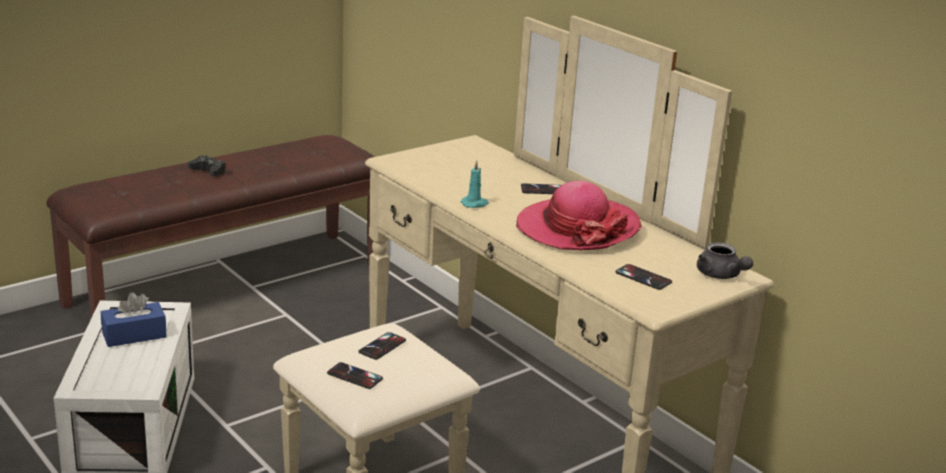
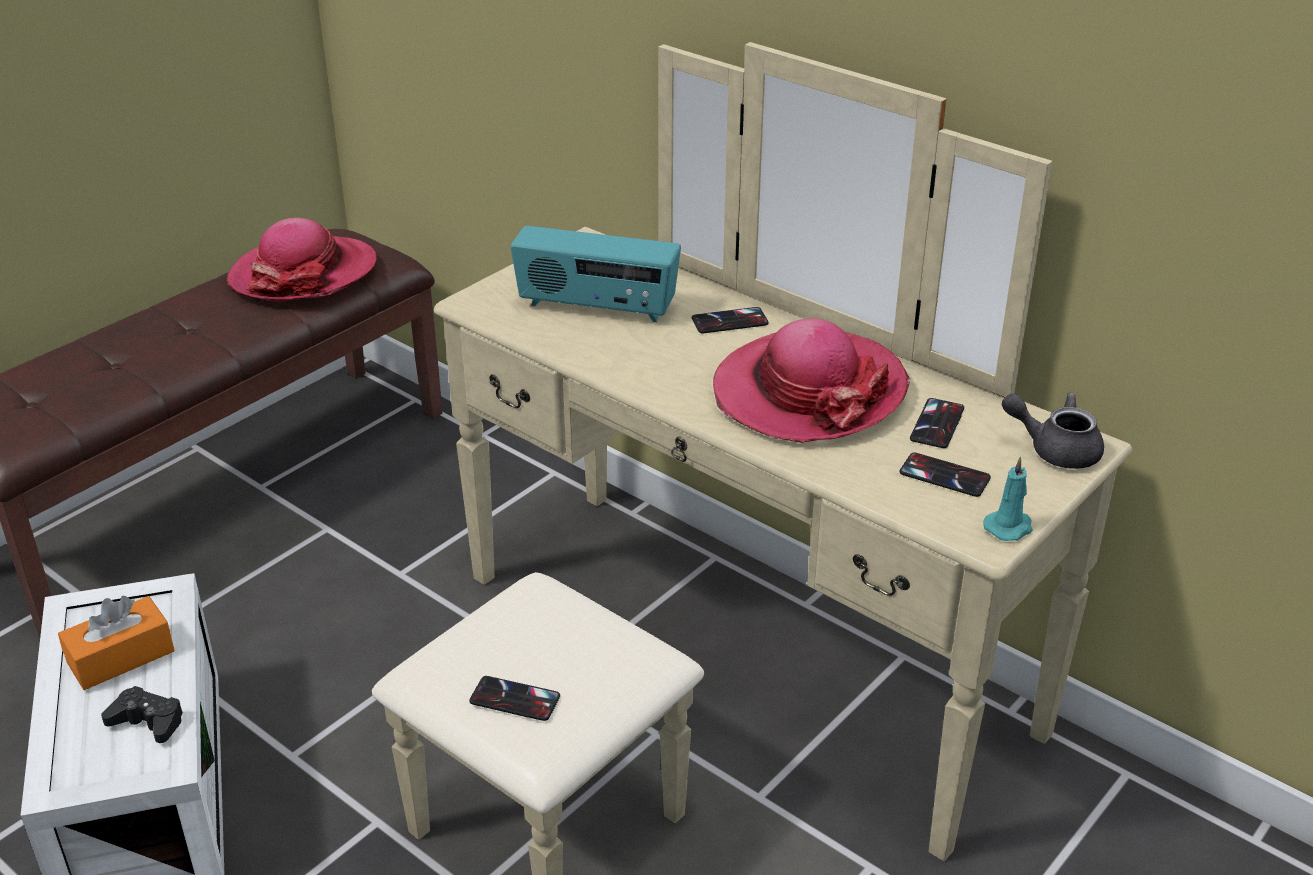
camera: 10 degrees left, 10 degrees up
(134, 335) = (121, 657): blue tissue box -> orange tissue box
(208, 171) = (164, 332): black game controller -> black game controller (147, 721)
(303, 154) = (304, 274): none -> hat
(382, 346) = (539, 629): phone -> phone (937, 424)
(464, 173) = (596, 308): none -> radio
(475, 204) = (636, 369): turquoise candle -> turquoise candle (1009, 527)
(721, 275) = (1055, 449): grey teapot -> grey teapot turned 150 degrees clockwise

